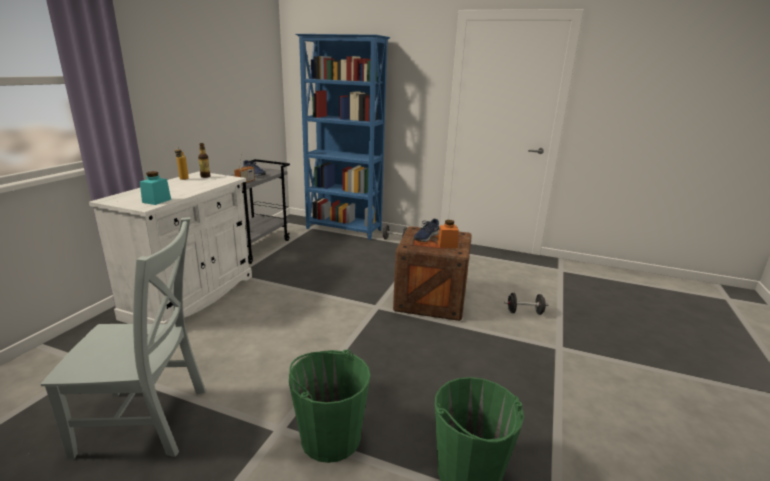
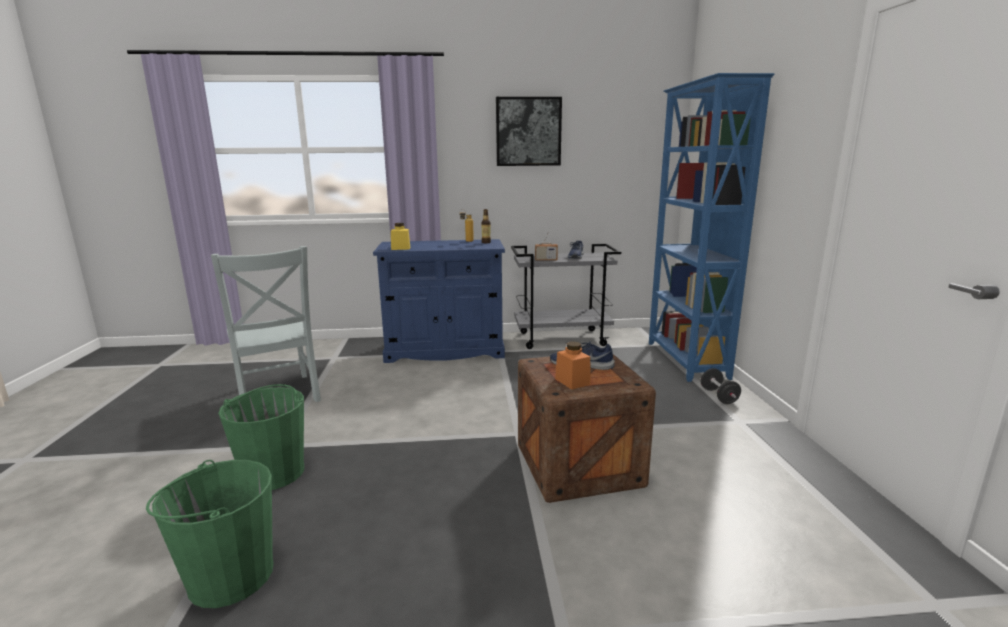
camera: 65 degrees right, 5 degrees down
(156, 201) = (400, 248): turquoise jar -> yellow jar
(191, 60) = (528, 132): none -> picture
(191, 296) = (445, 350): white cabinet -> blue cabinet
(524, 312) = (650, 570): black dumbbell -> none

